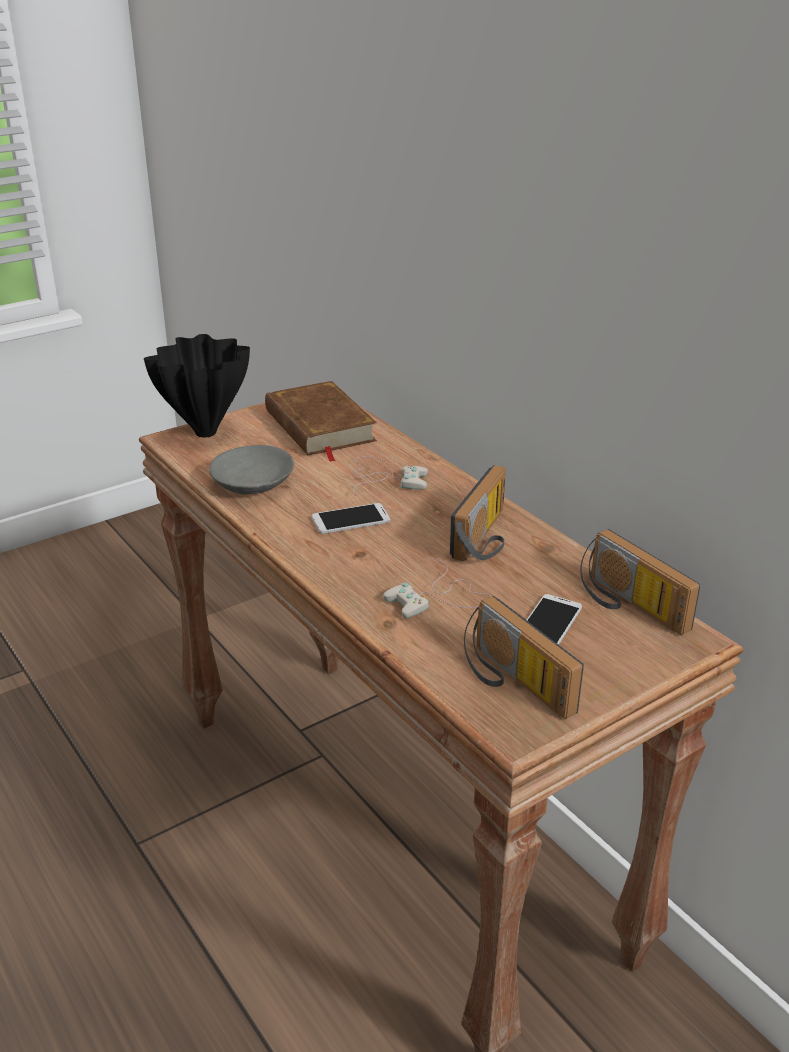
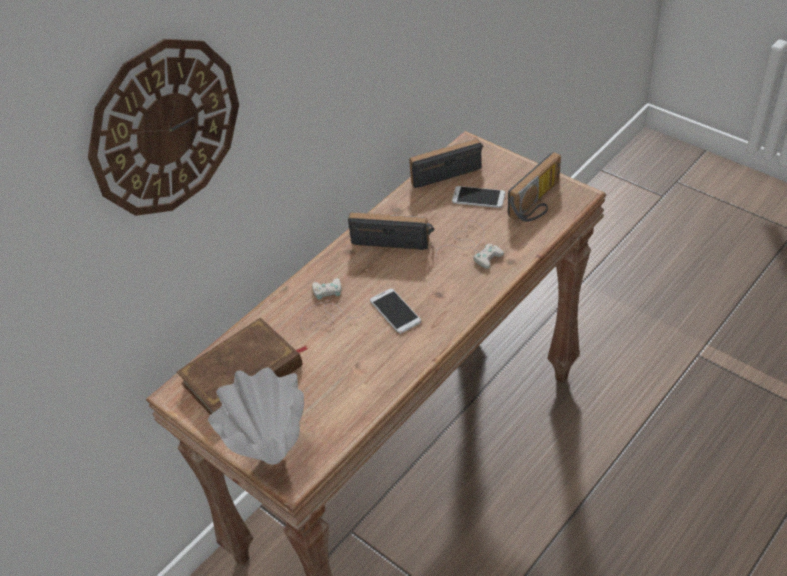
camera: 100 degrees left, 15 degrees up
(207, 432) = (272, 454): black vase -> white vase
(252, 484) = (362, 386): grey bowl -> none
(409, 143) = (165, 127): none -> wall clock
(628, 605) = (446, 171): radio -> radio turned 150 degrees counterclockwise

